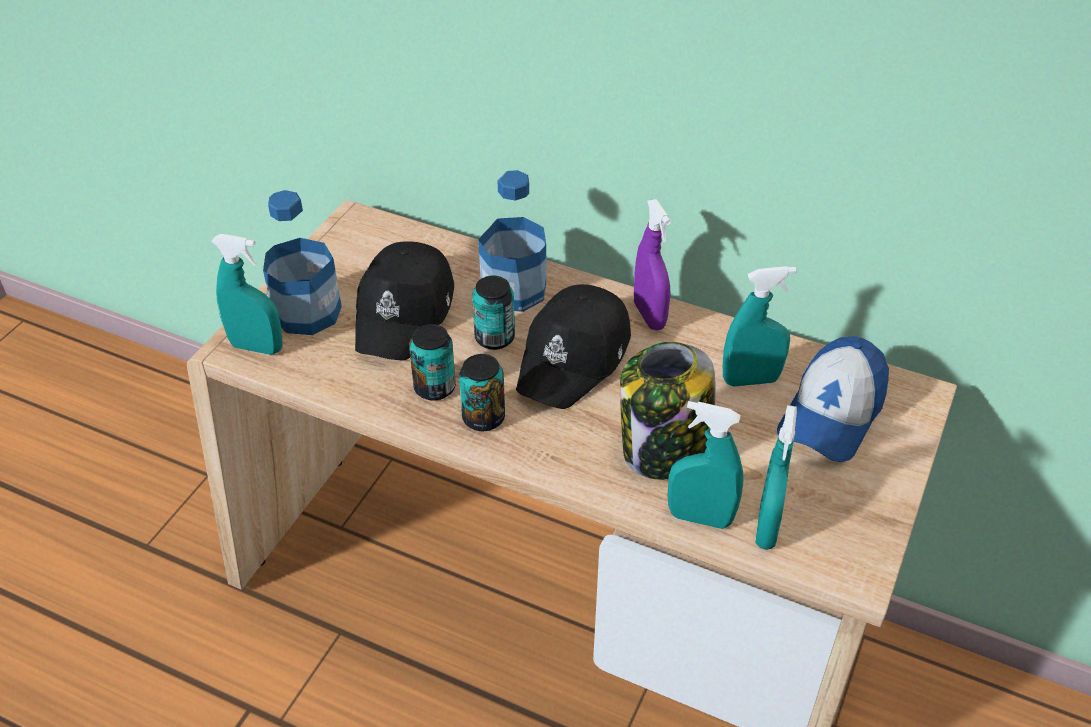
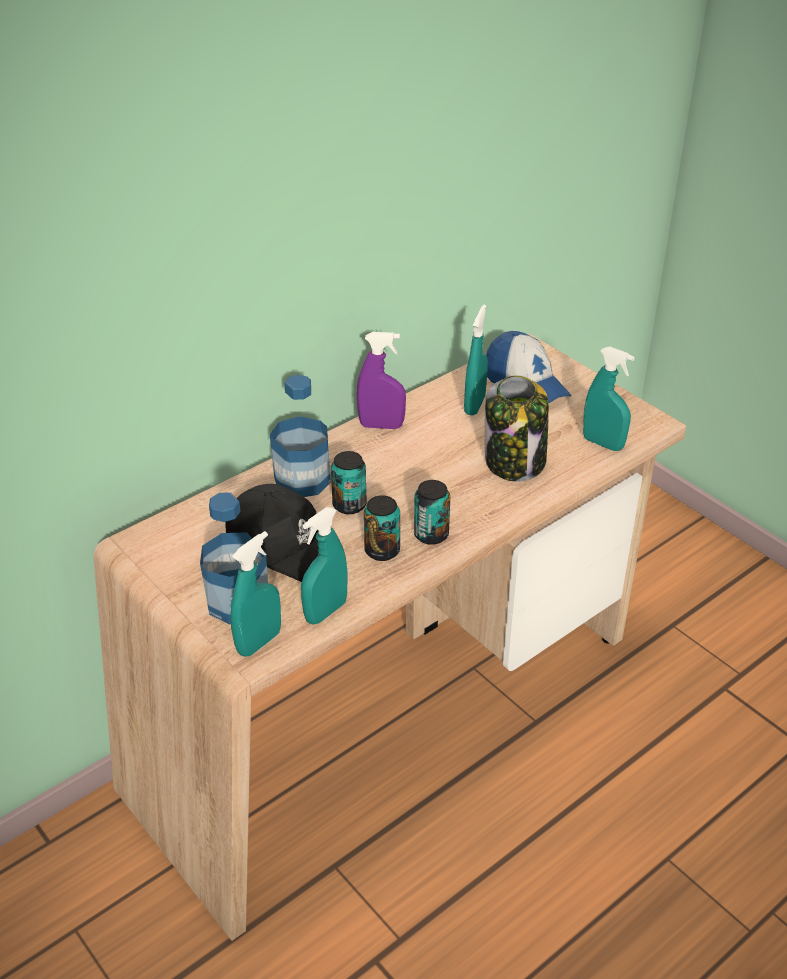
camera: 65 degrees left, 5 degrees down
(575, 358) = (399, 472): black cap -> none
(700, 517) = (581, 467): turquoise spray bottle -> turquoise spray bottle (325, 611)

